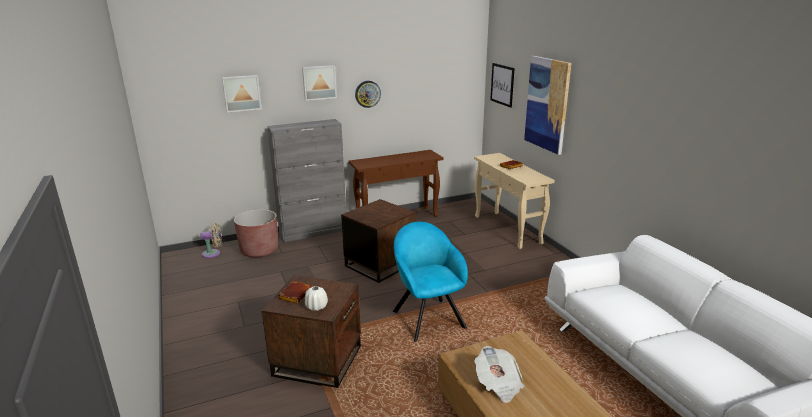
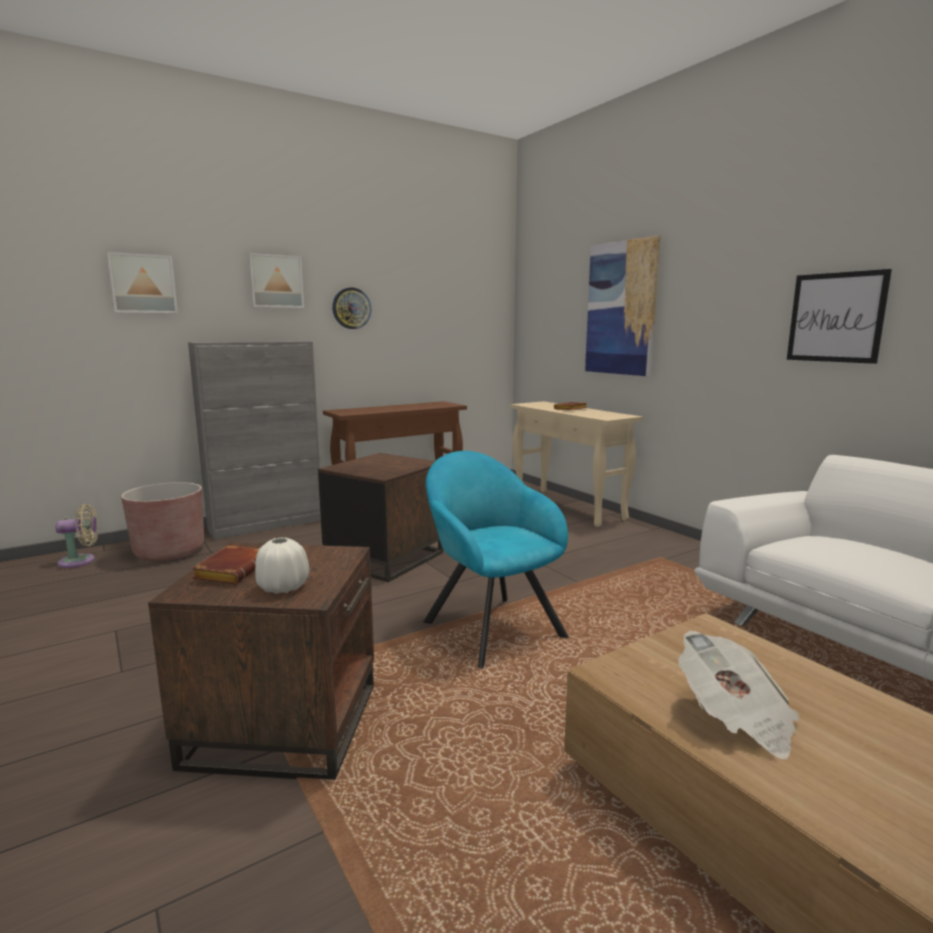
camera: 10 degrees left, 10 degrees down
(502, 84) = (543, 304): picture -> picture (835, 317)

